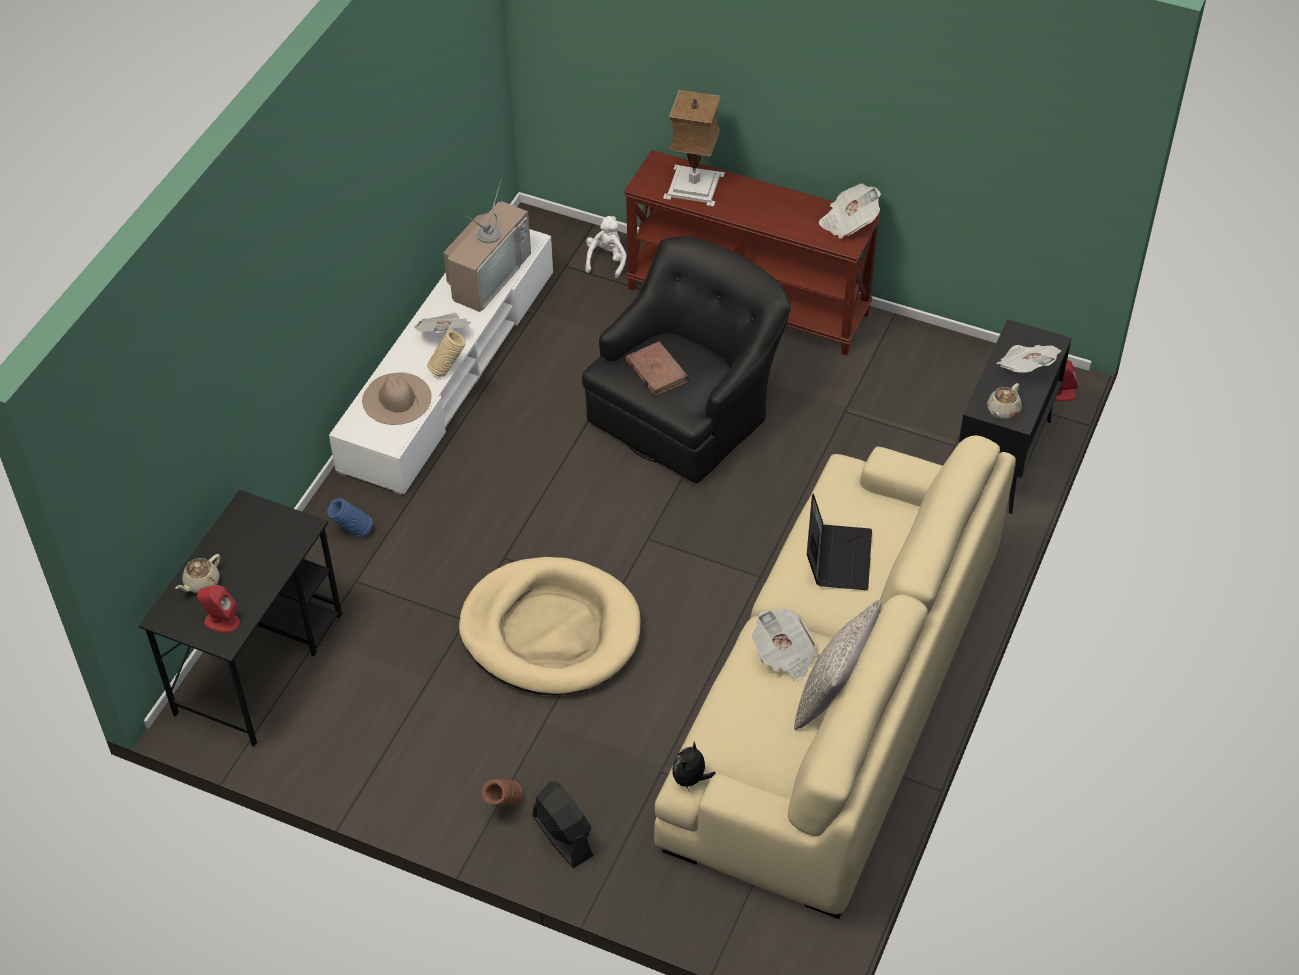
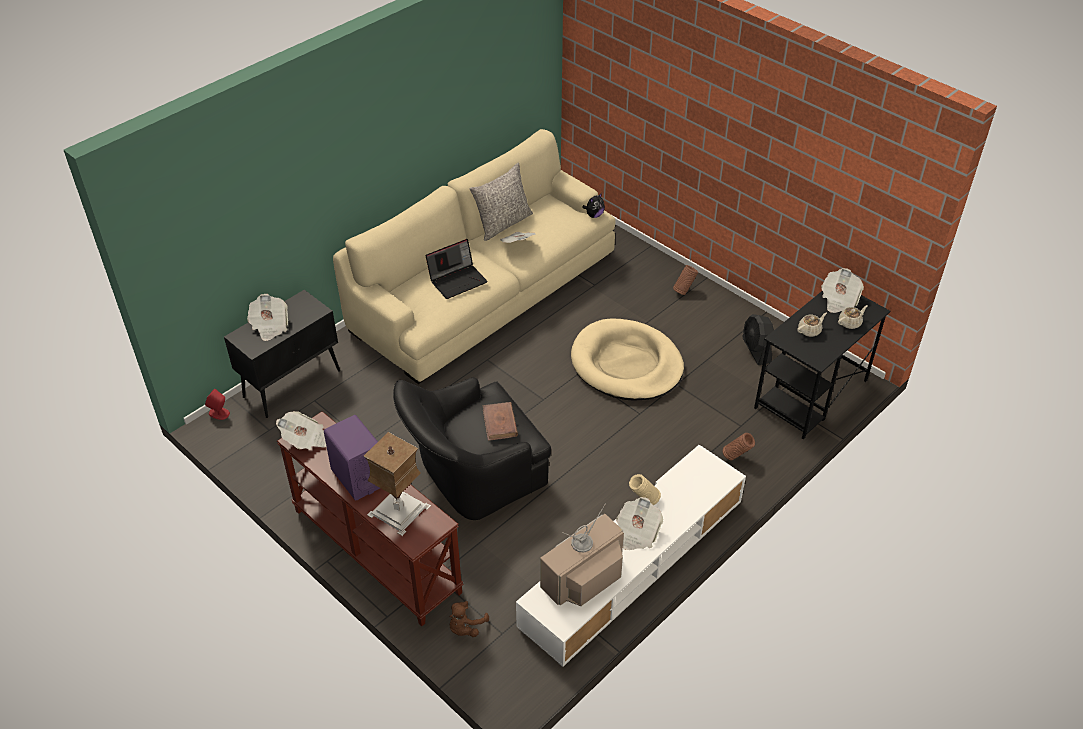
camera: 160 degrees left, 5 degrees down
(221, 621) = (839, 300): red speaker -> newspaper
(352, 532) = (736, 457): blue vase -> brown vase
(396, 398) = (689, 489): beige hat -> none
(562, 836) = (657, 272): black fan -> black fan (756, 350)
(606, 260) = (465, 627): white plush toy -> brown plush toy
(760, 203) = (358, 477): none -> purple speaker
(837, 557) = (458, 280): laptop -> laptop turned 150 degrees counterclockwise
(1002, 410) = (307, 306): beige teapot -> beige teapot (809, 330)

